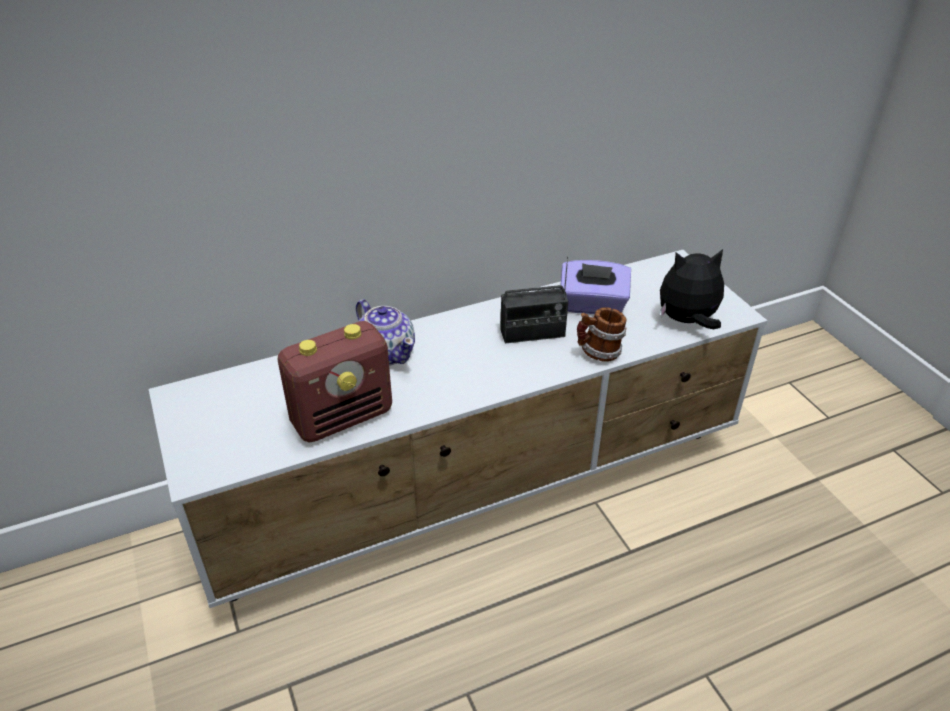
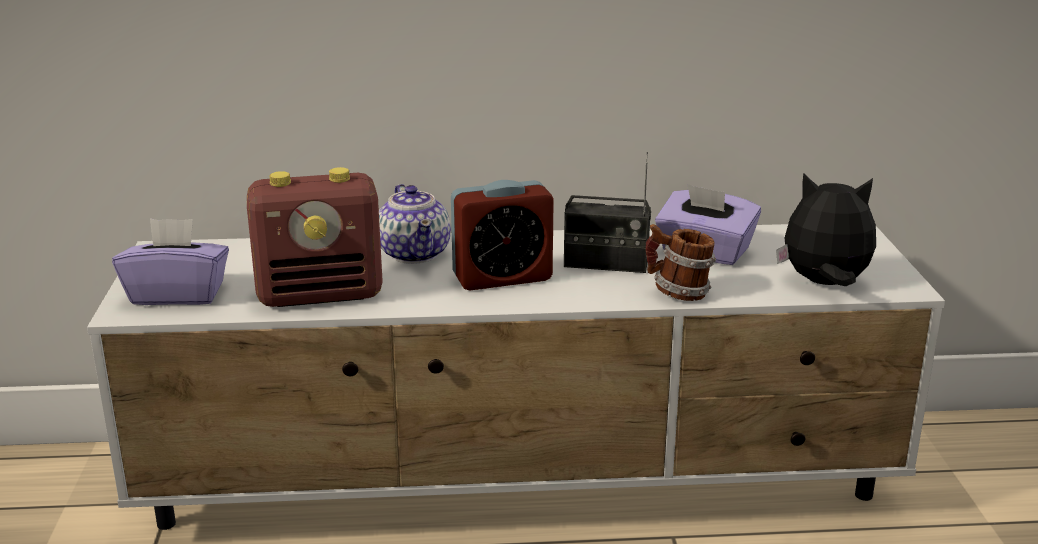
camera: 20 degrees right, 15 degrees down
(225, 445) = (178, 294): none -> purple tissue box
(468, 365) = (502, 278): none -> alarm clock

